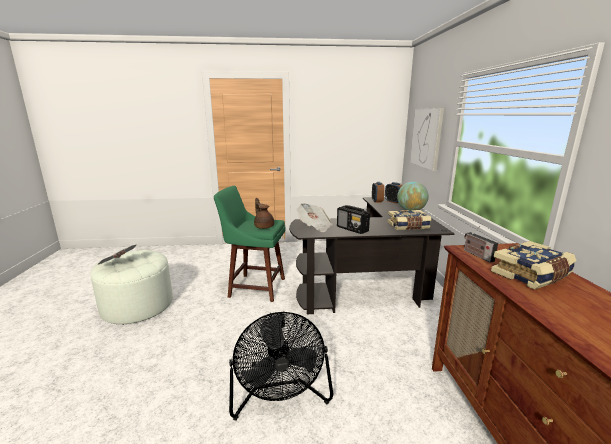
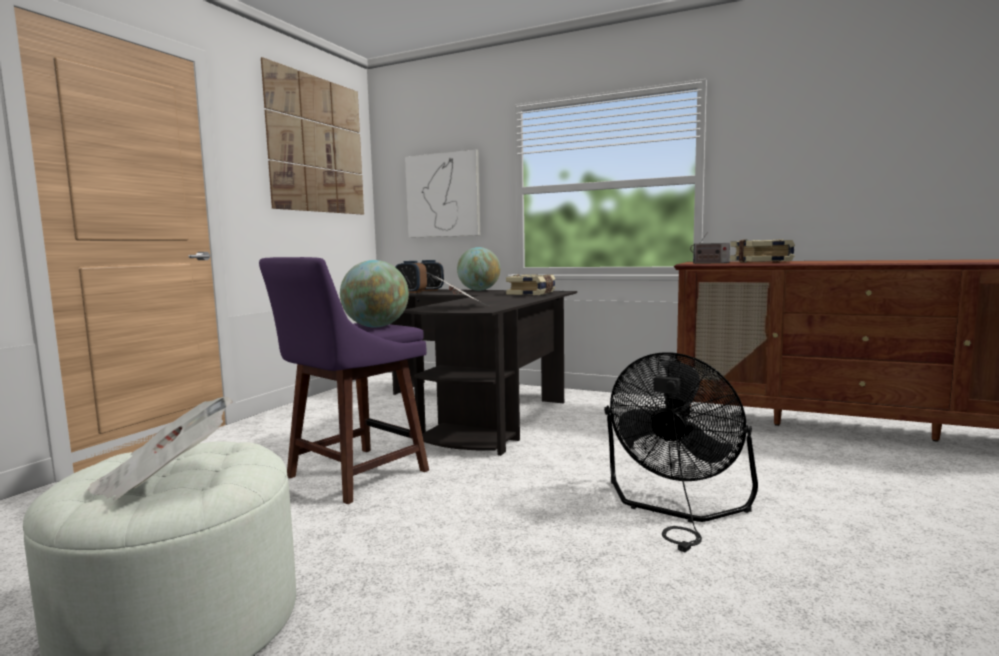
camera: 60 degrees left, 10 degrees down
(254, 287) = (352, 475): green stool -> purple stool
(264, 226) = (376, 327): brown teapot -> globe
(276, 396) = (673, 507): black fan -> black fan turned 75 degrees counterclockwise
(352, 229) = (503, 301): radio -> none
(358, 106) = (317, 145): none -> picture

